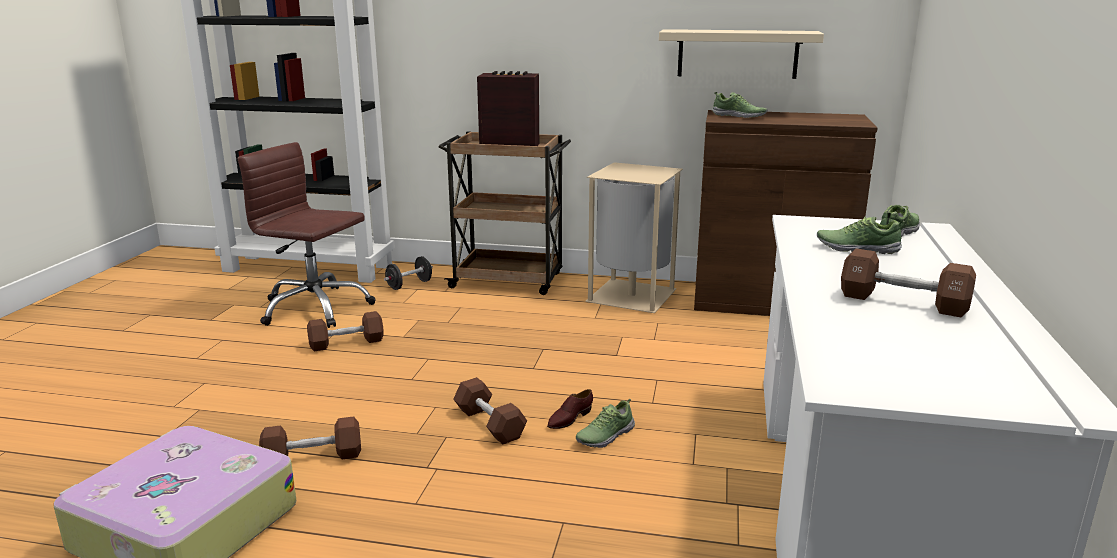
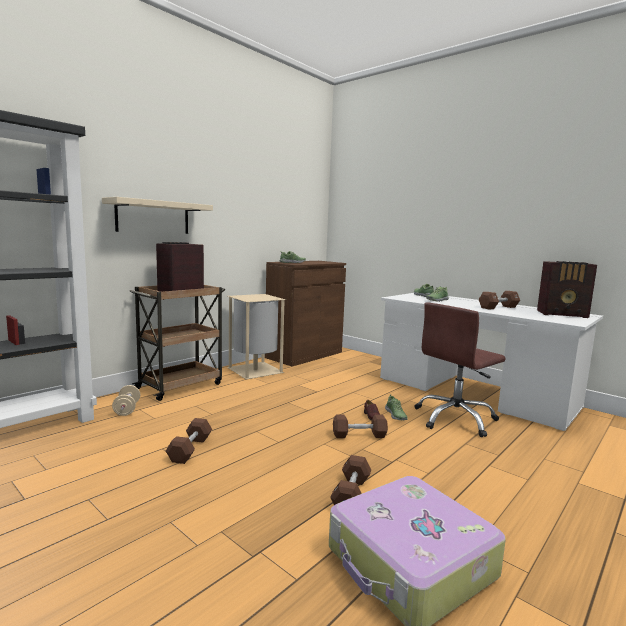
camera: 60 degrees left, 10 degrees down
(315, 308) = (100, 448): brown office chair -> brown office chair (455, 419)
(409, 285) = (127, 409): black dumbbell -> beige dumbbell
(737, 54) = (273, 233): beige shelf -> beige shelf (153, 217)
(980, 374) = (563, 314): none -> radio

